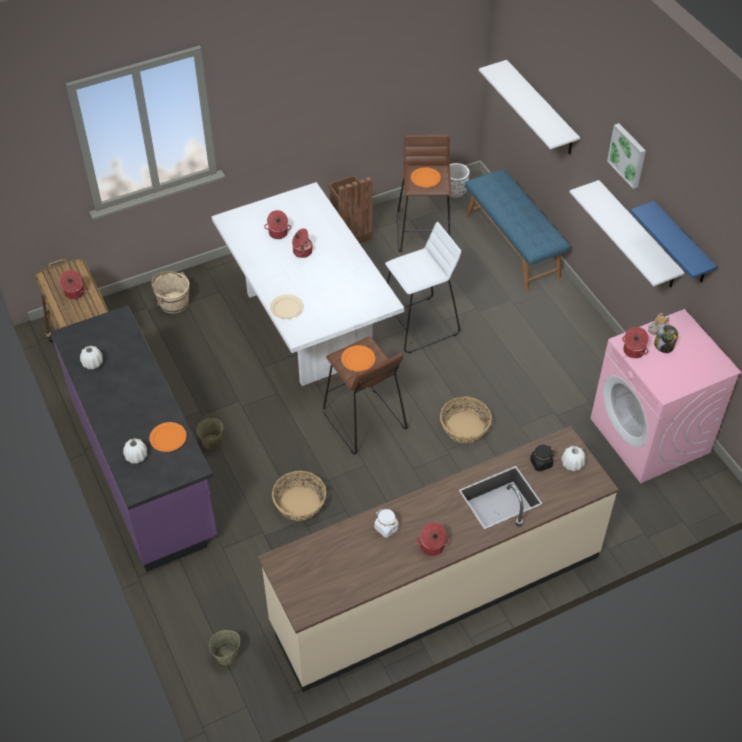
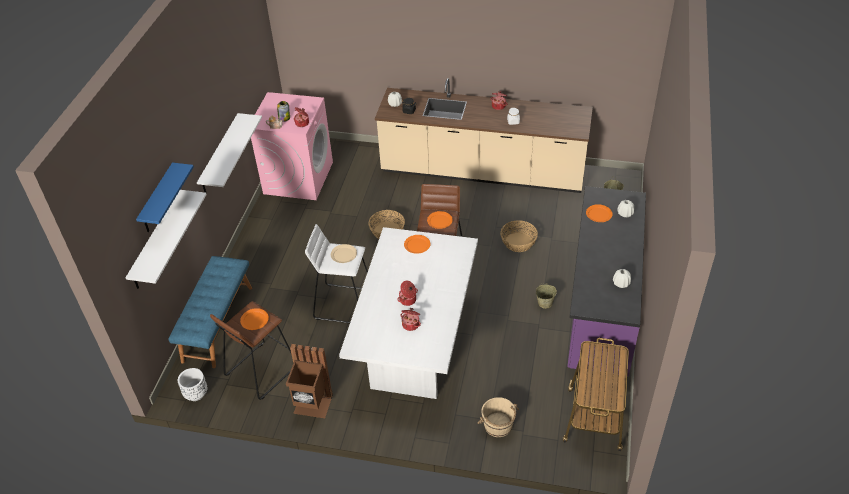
camera: 140 degrees left, 5 degrees down
(74, 293) = (599, 373): cooking pot -> none
(287, 308) = (456, 265): beige plate -> beige plate (343, 254)
(347, 307) = (417, 245): none -> orange plate
(628, 155) = (197, 127): picture -> none
(681, 244) = (230, 104): blue shelf -> blue shelf (158, 199)

